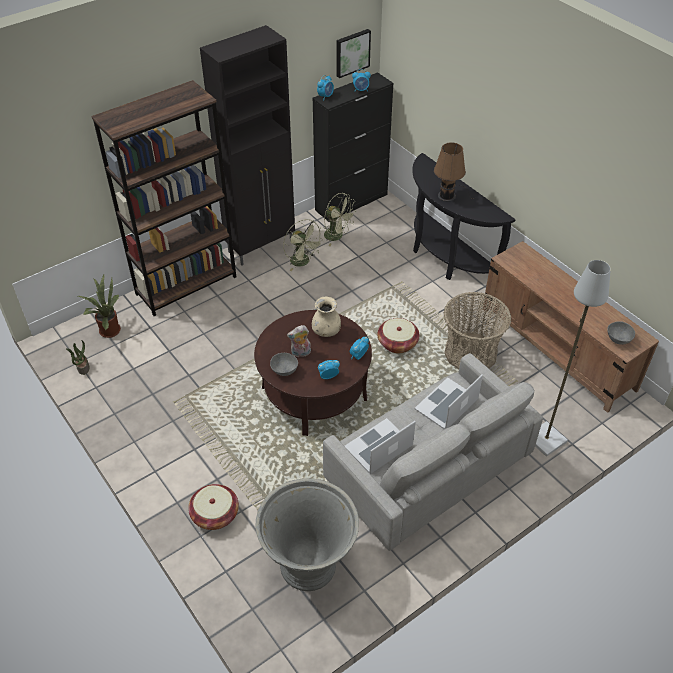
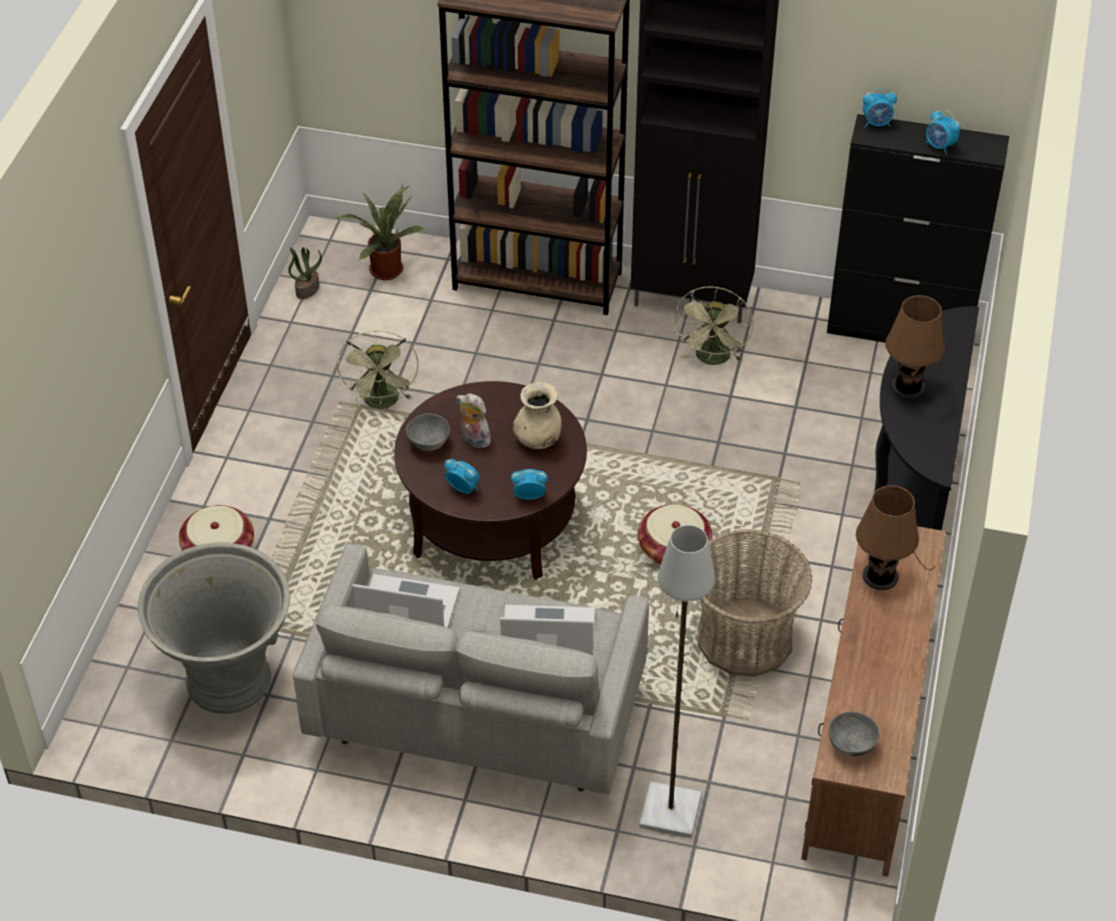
camera: 50 degrees right, 0 degrees up
(337, 236) = (808, 360): green fan -> green fan (383, 403)
(352, 52) = (960, 78): picture -> none
(529, 272) = (883, 574): none -> brown table lamp

